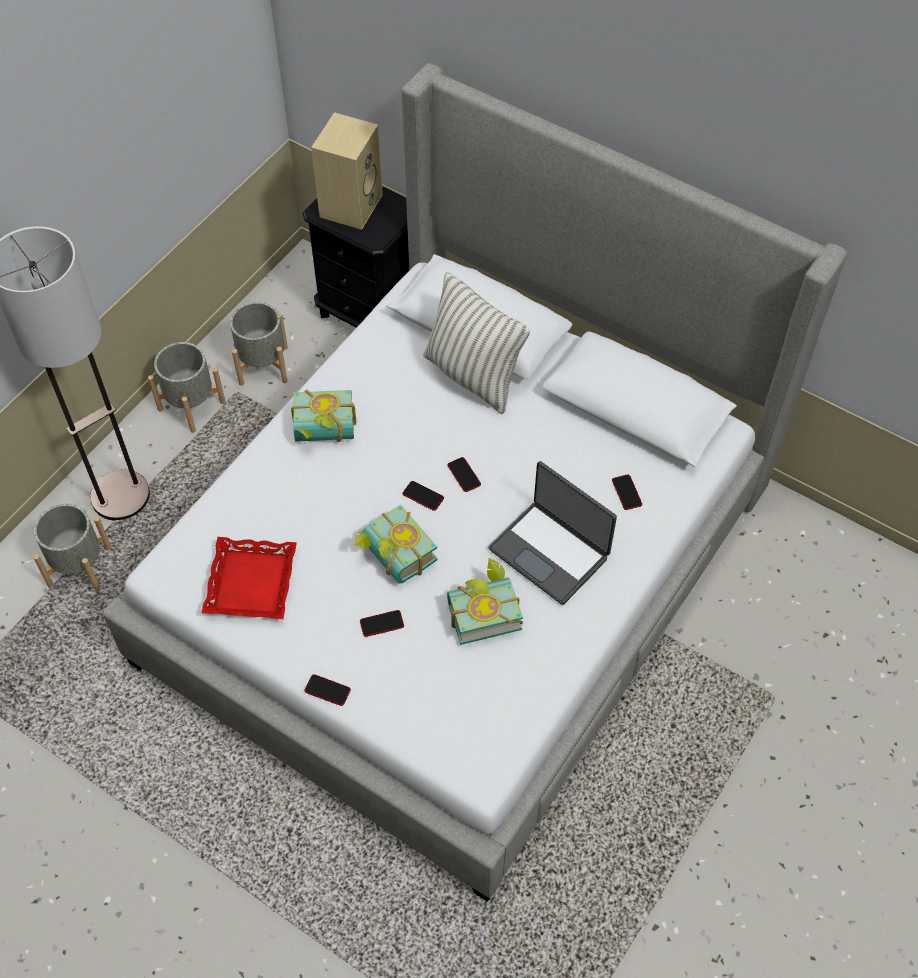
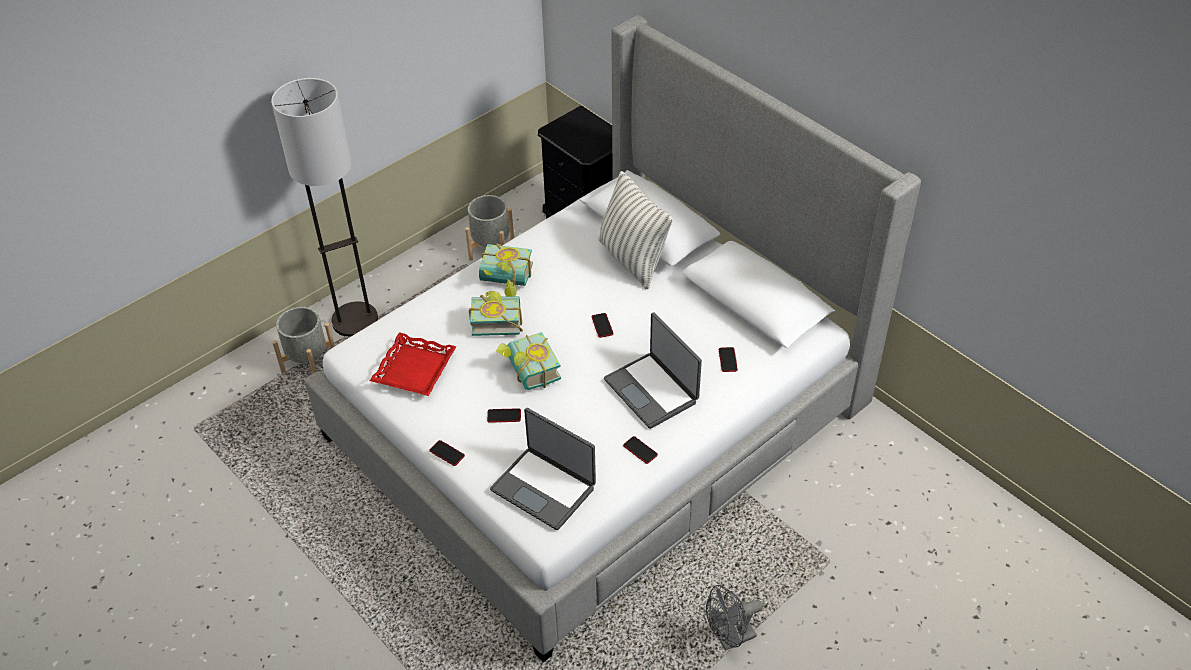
camera: 15 degrees right, 10 degrees down
(191, 405) = (428, 267): grey planter -> none
(350, 204) = (575, 129): beige speaker -> none
(423, 496) = (565, 334): phone -> phone (640, 450)
(461, 712) = (544, 488): none -> laptop
(482, 611) = (585, 421): book -> book (497, 319)
(690, 820) = (730, 639): none -> grey fan

